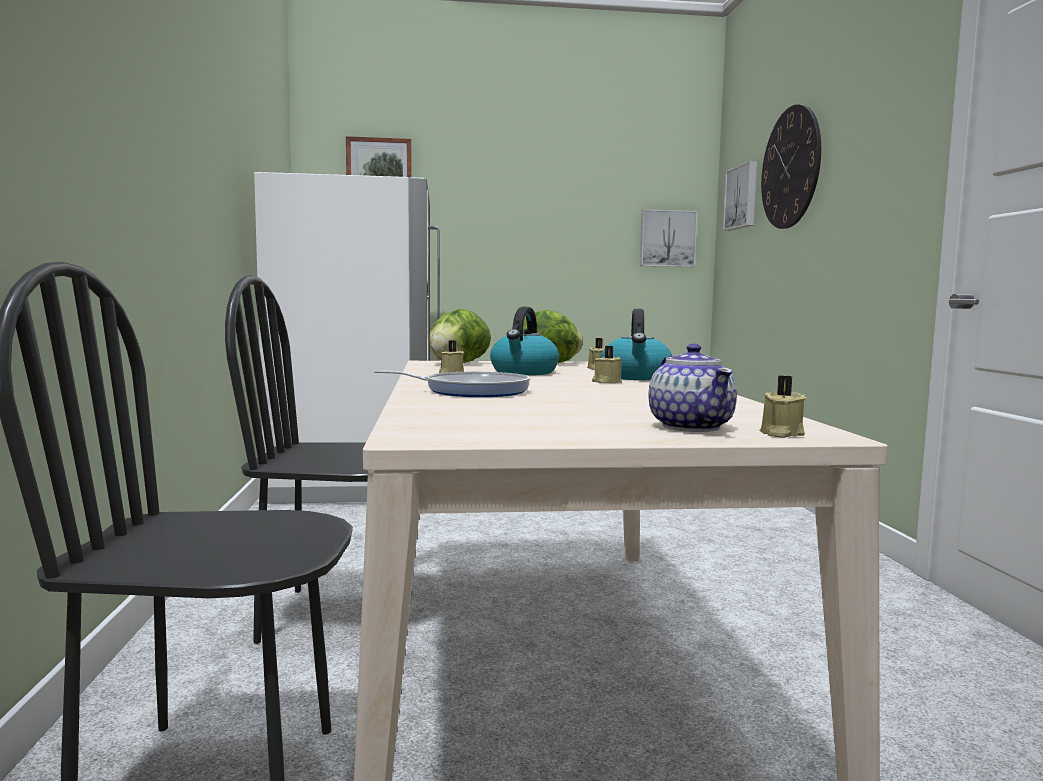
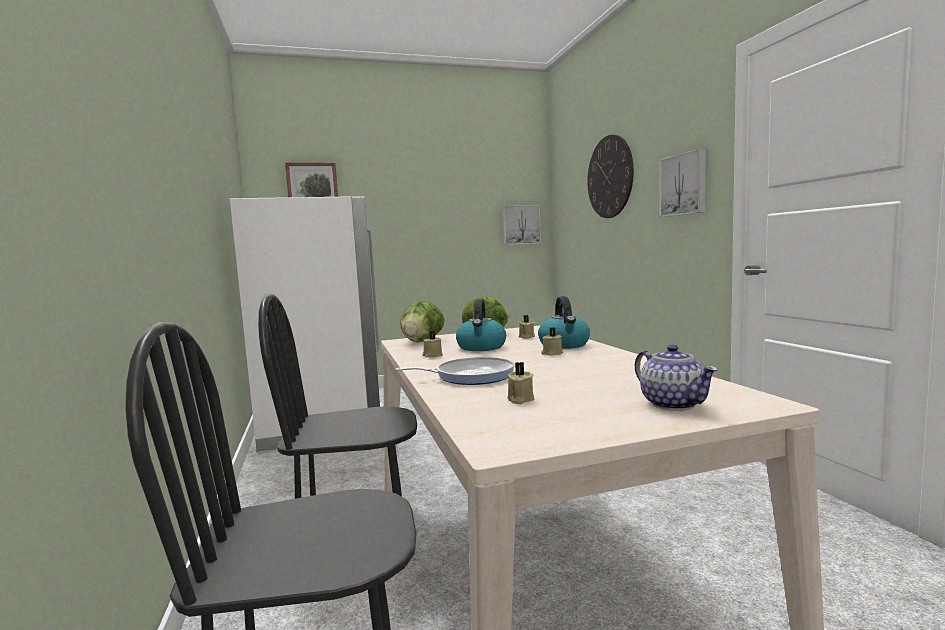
camera: 10 degrees left, 0 degrees up
(742, 197) = (572, 195): picture -> picture (684, 184)
(780, 434) = (739, 405): beige candle -> beige candle (519, 399)

